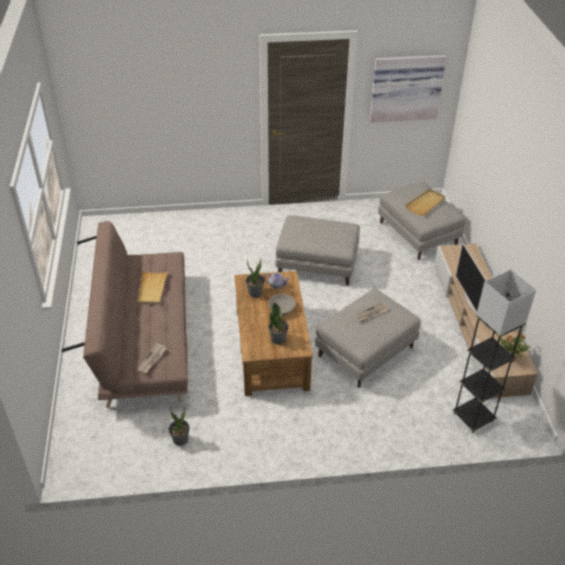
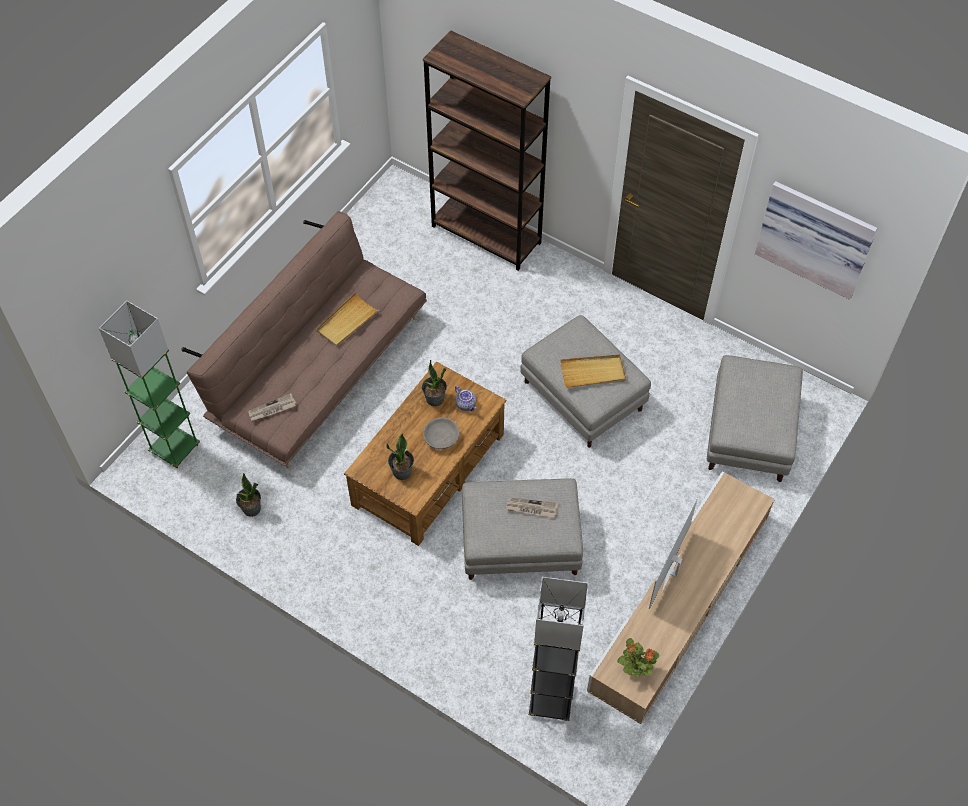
camera: 40 degrees right, 15 degrees up
(87, 439) = (175, 448): none -> green floor lamp
(178, 221) = (486, 234): none -> brown bookcase
(425, 204) = (761, 405): beige tray -> beige tray (593, 373)

